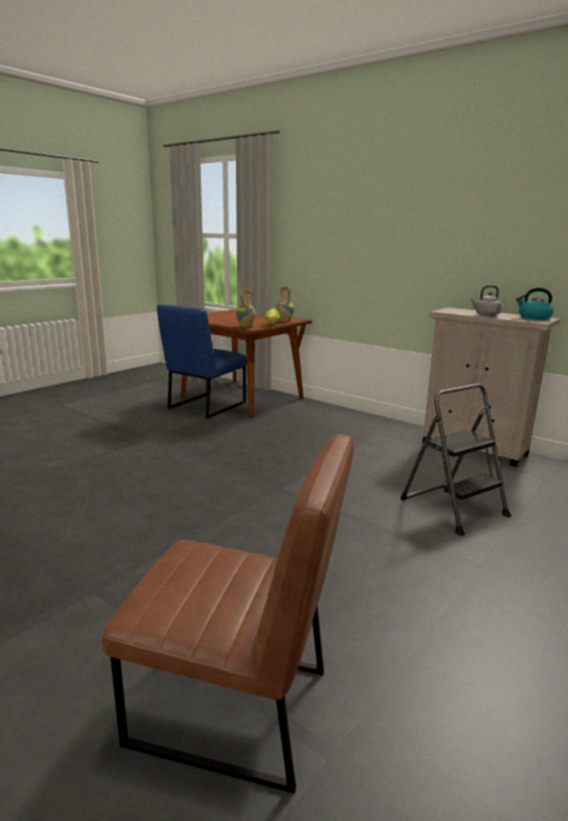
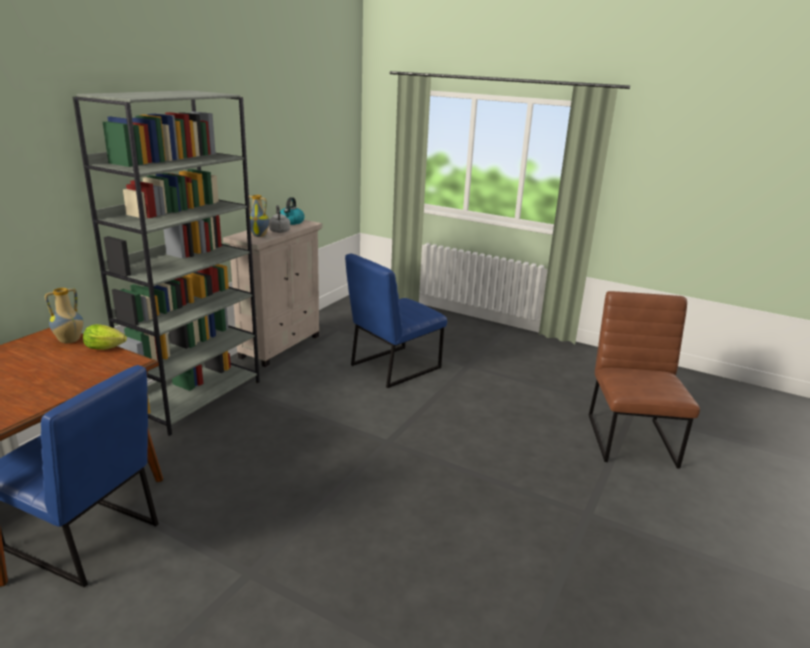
camera: 100 degrees left, 5 degrees up
(246, 326) = (120, 365): vase -> vase (259, 235)
(359, 421) = (195, 397): none -> grey bookcase
(451, 505) = (393, 367): black step ladder -> blue chair

